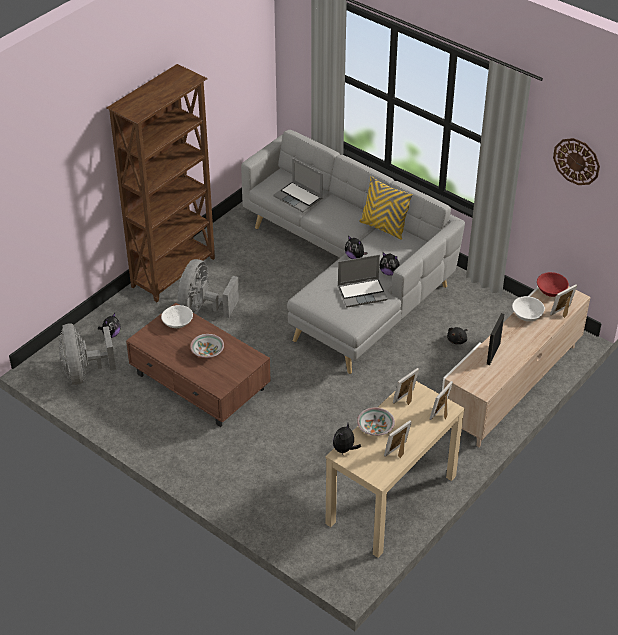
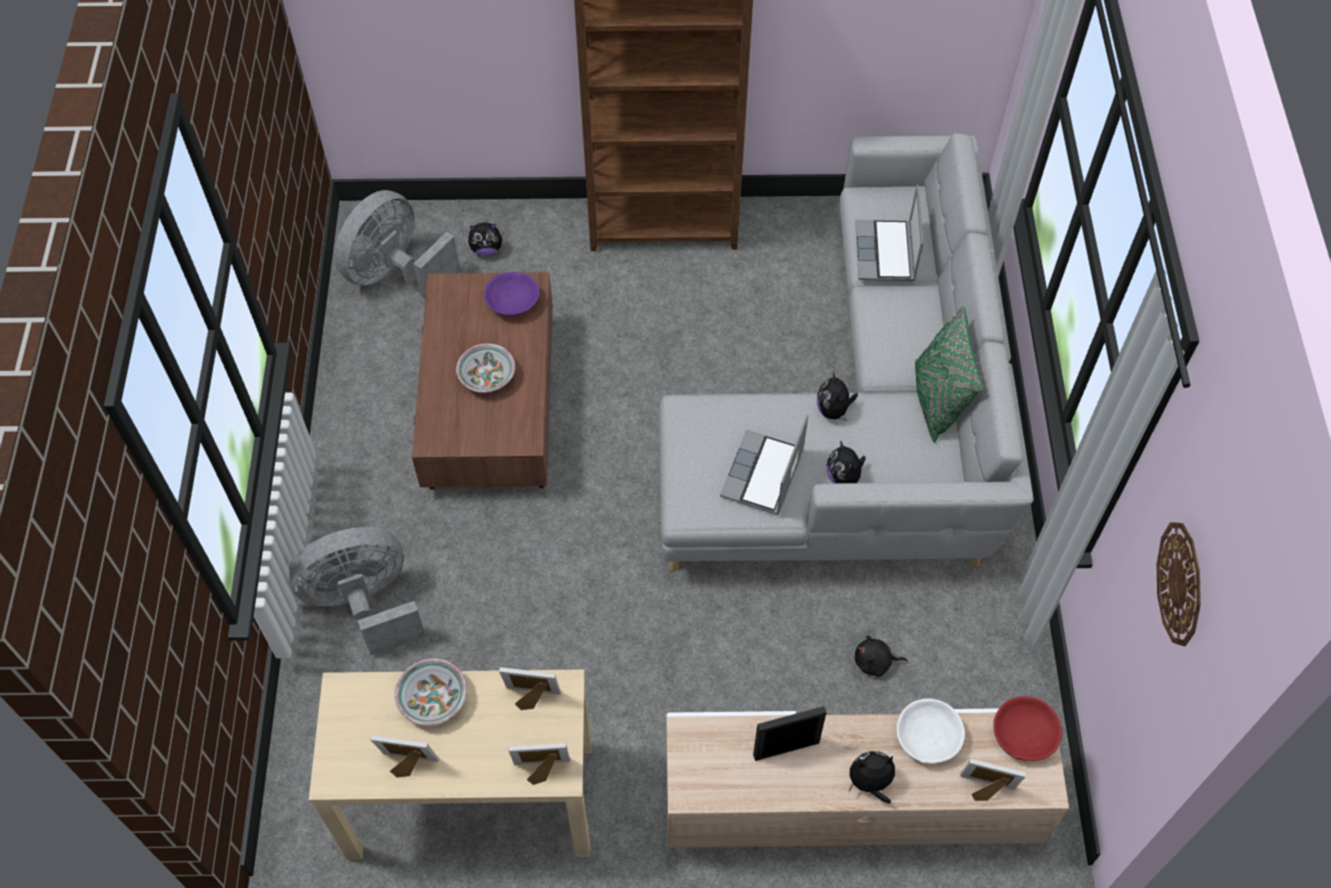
camera: 50 degrees right, 15 degrees up
(177, 322) = (512, 302): white bowl -> purple bowl
(202, 309) = (626, 309): grey fan -> grey fan (364, 603)
(344, 449) = (355, 688): plush toy -> plush toy (870, 783)
(362, 293) = (763, 475): laptop -> laptop turned 75 degrees clockwise
(383, 227) = (937, 400): yellow pillow -> green pillow

